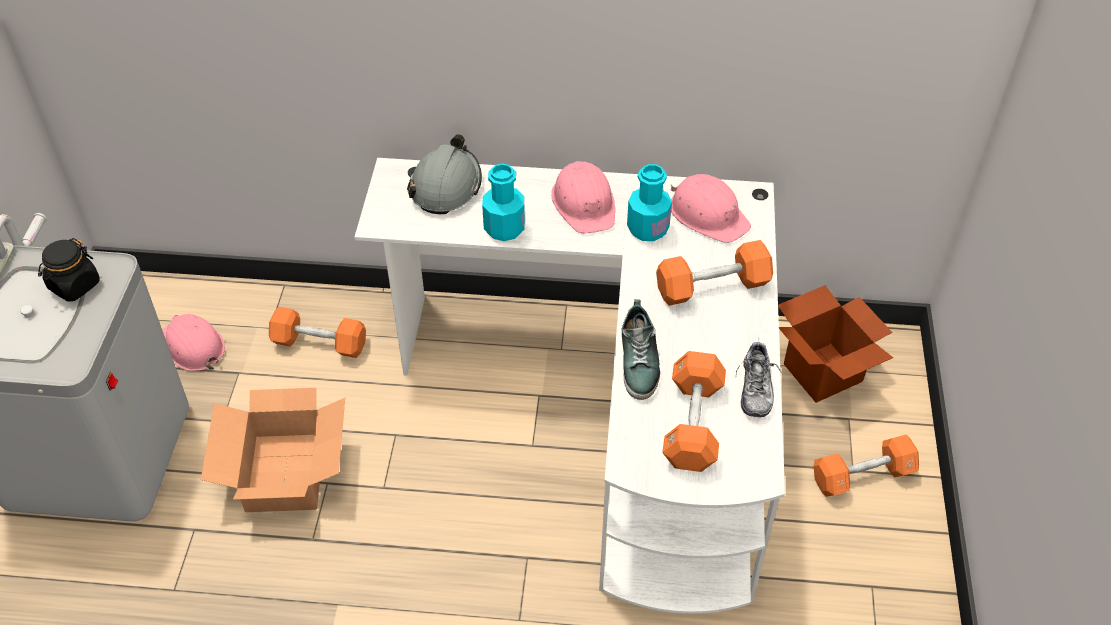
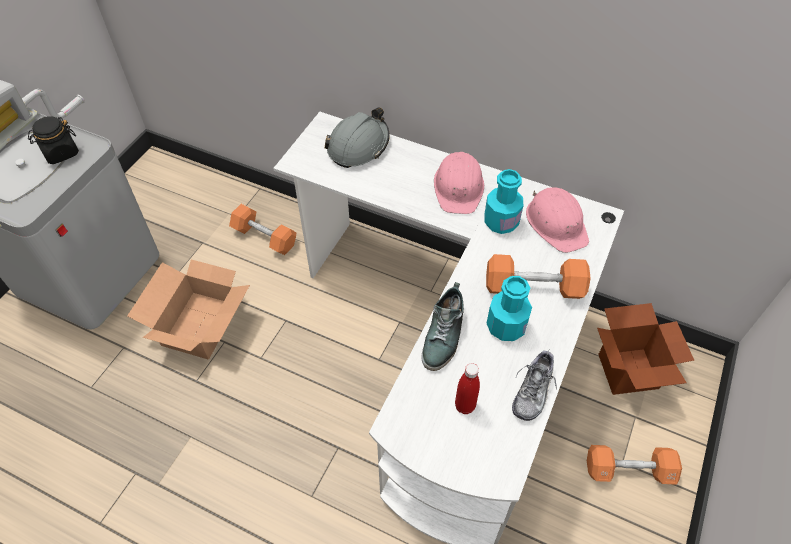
camera: 20 degrees right, 5 degrees up
(193, 346) = (182, 215): pink hard hat -> none
(504, 228) = (387, 191): turquoise bottle -> turquoise bottle (506, 326)
(693, 424) = (465, 406): orange dumbbell -> red bottle

